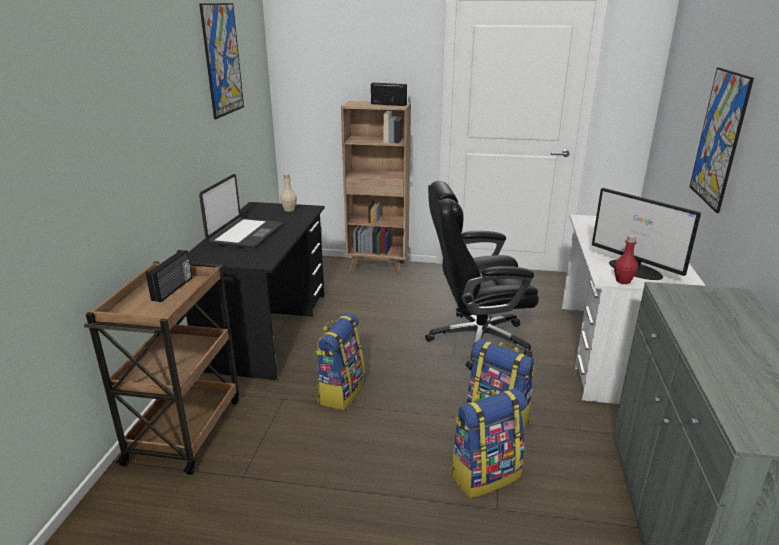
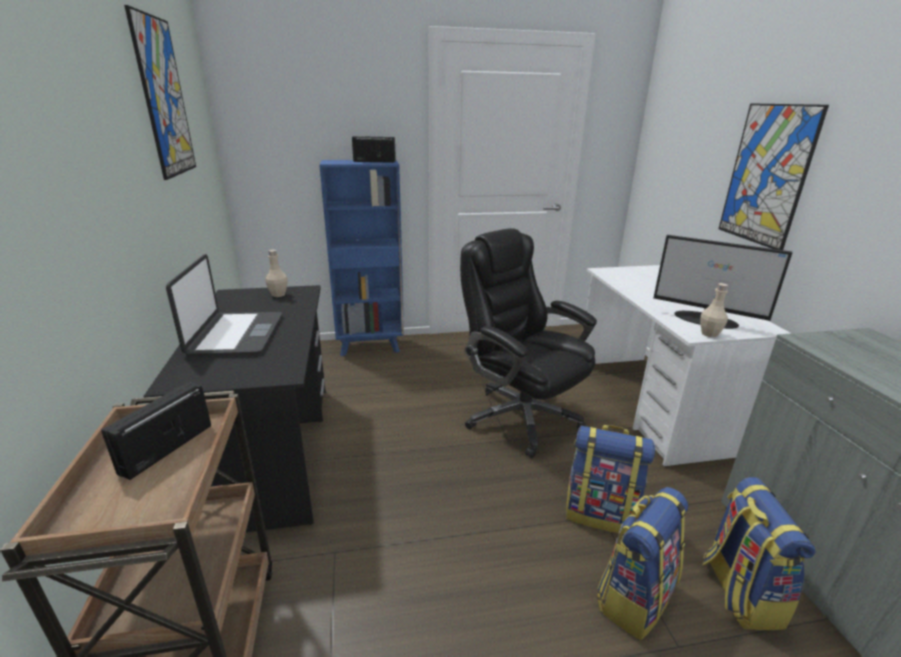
camera: 20 degrees left, 0 degrees up
(173, 289) = (166, 448): radio -> radio turned 150 degrees counterclockwise
(340, 391) = (404, 520): backpack -> backpack (739, 591)
(378, 267) = (371, 346): brown bookcase -> blue bookcase
(476, 340) = (520, 416): black office chair -> black office chair turned 75 degrees clockwise
(623, 281) = (709, 334): red bottle -> beige bottle

